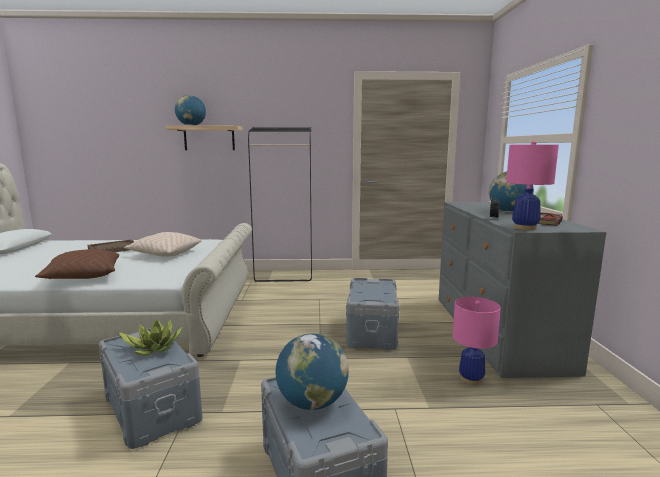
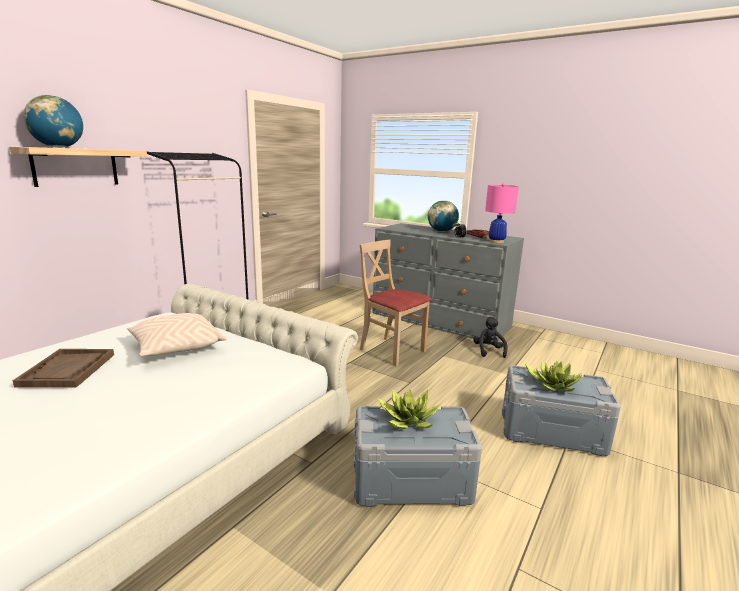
camera: 55 degrees left, 5 degrees up
(83, 276) = (191, 407): brown pillow -> none
(312, 403) = (553, 384): globe -> potted plant
(372, 331) = (392, 350): grey storage box -> beige chair
(471, 379) = (488, 351): pink table lamp -> black plush toy

